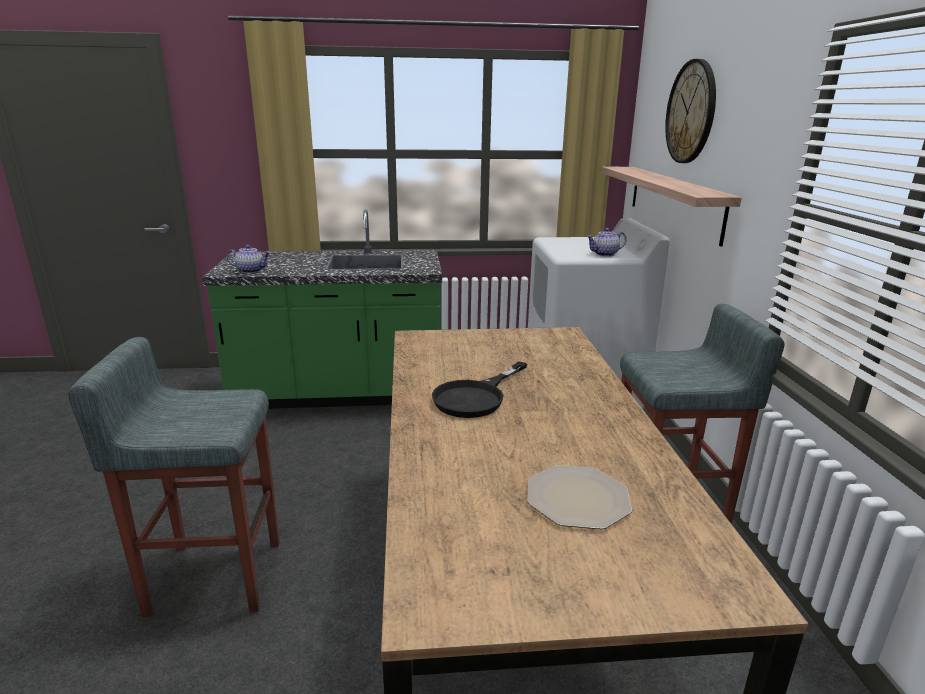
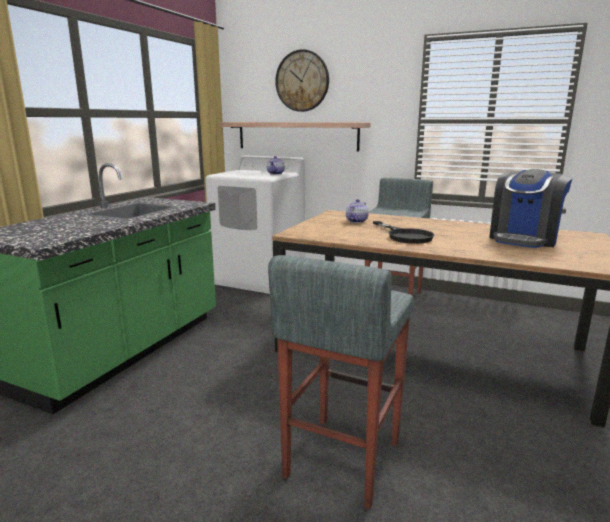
camera: 60 degrees left, 5 degrees down
(251, 271) = (66, 235): teapot -> teapot (356, 221)
(578, 499) = (524, 239): plate -> coffee machine

